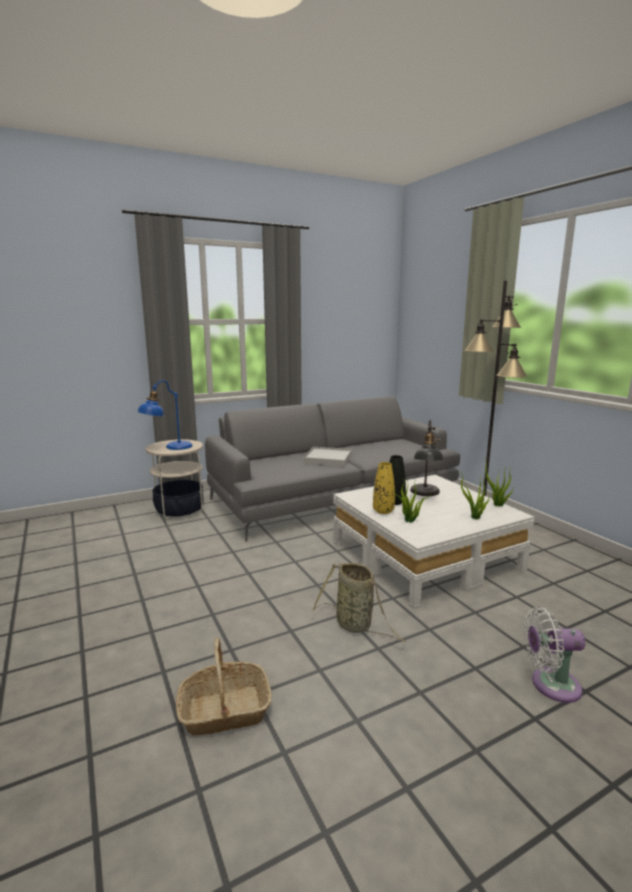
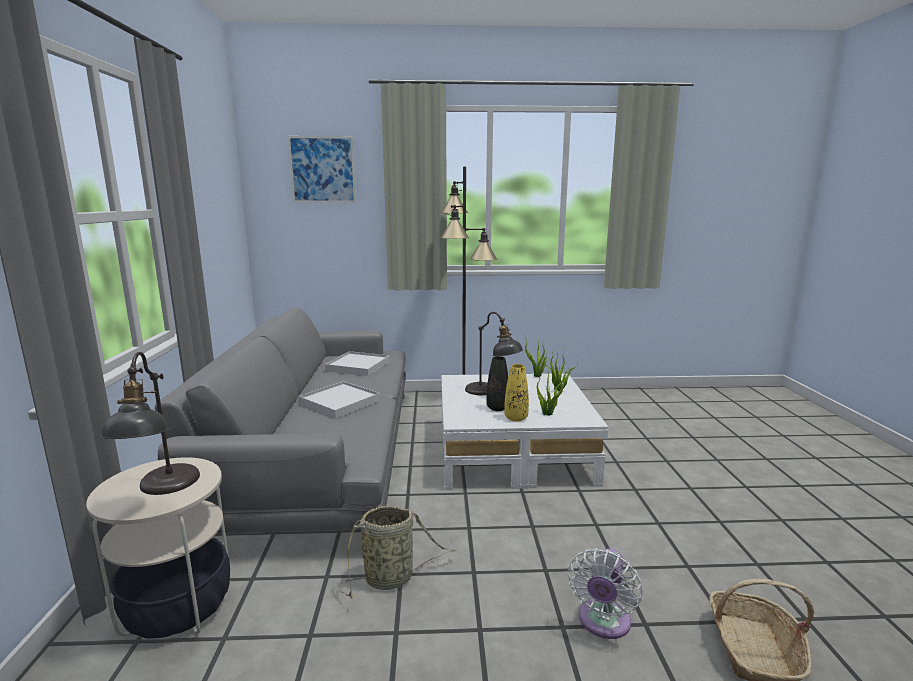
camera: 65 degrees left, 0 degrees up
(168, 448) = (162, 493): blue table lamp -> grey table lamp
(356, 626) = (620, 524): basket -> basket (392, 578)
(396, 449) = (358, 366): none -> white tray
(439, 289) = (322, 169): none -> picture
(550, 685) = (711, 468): white fan -> white fan (602, 623)

